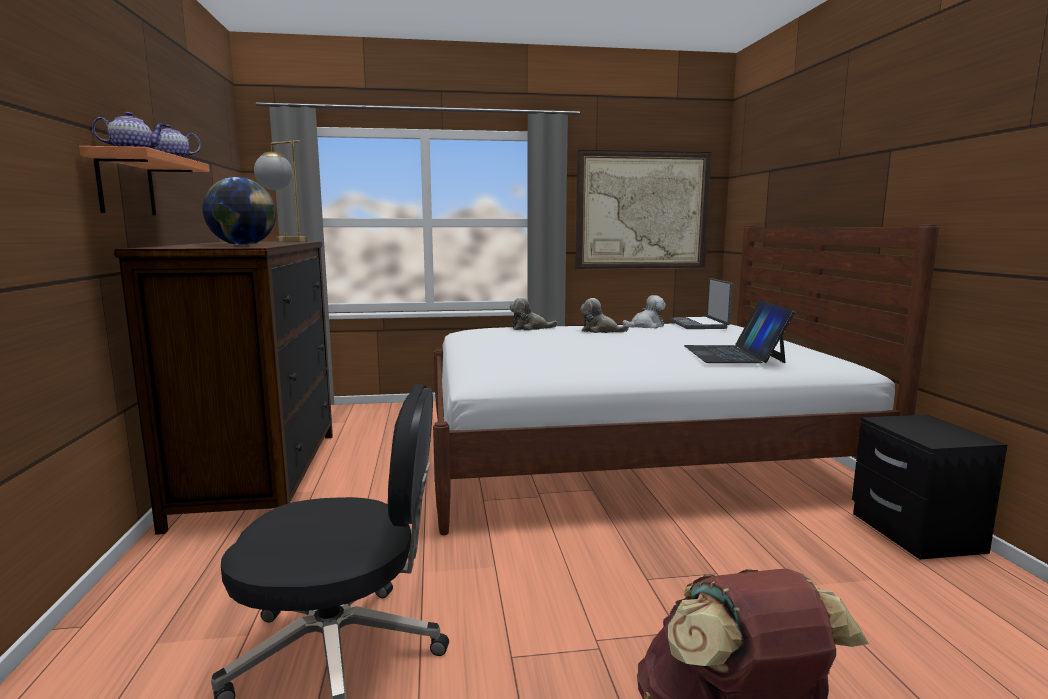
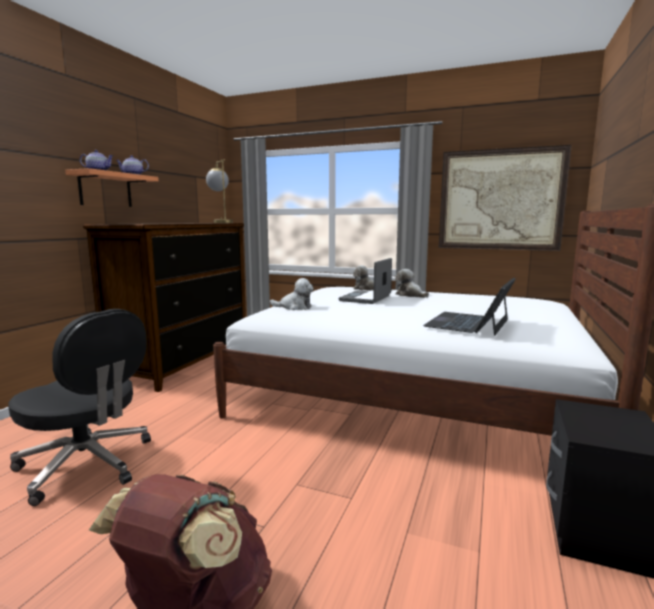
camera: 30 degrees right, 0 degrees up
(243, 245) = (158, 223): globe -> none
(646, 326) = (459, 295): plush toy -> plush toy (294, 307)
(699, 324) = (510, 298): laptop -> laptop (366, 298)

